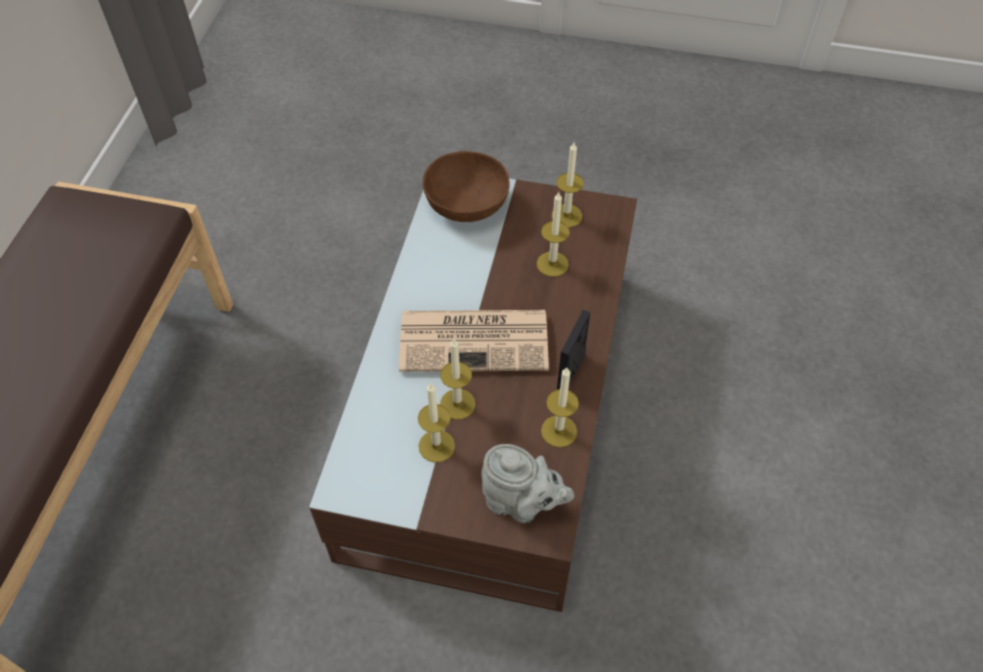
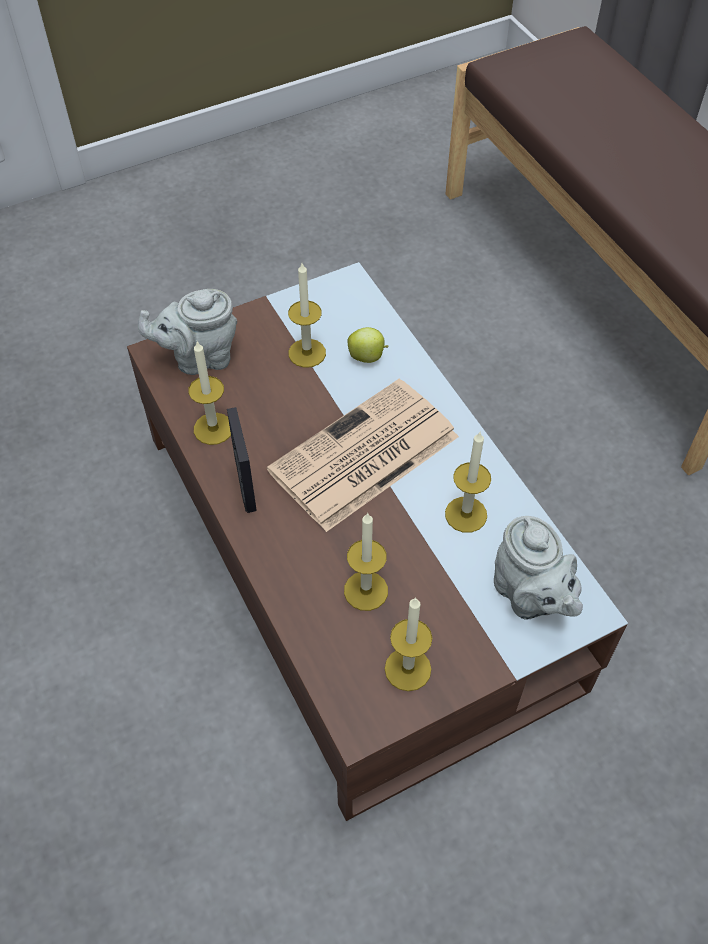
camera: 140 degrees right, 0 degrees up
(397, 410) = (367, 357): none -> apple
(457, 404) = (322, 393): candle -> candle (466, 514)
(467, 205) = (529, 597): brown bowl -> grey teapot

